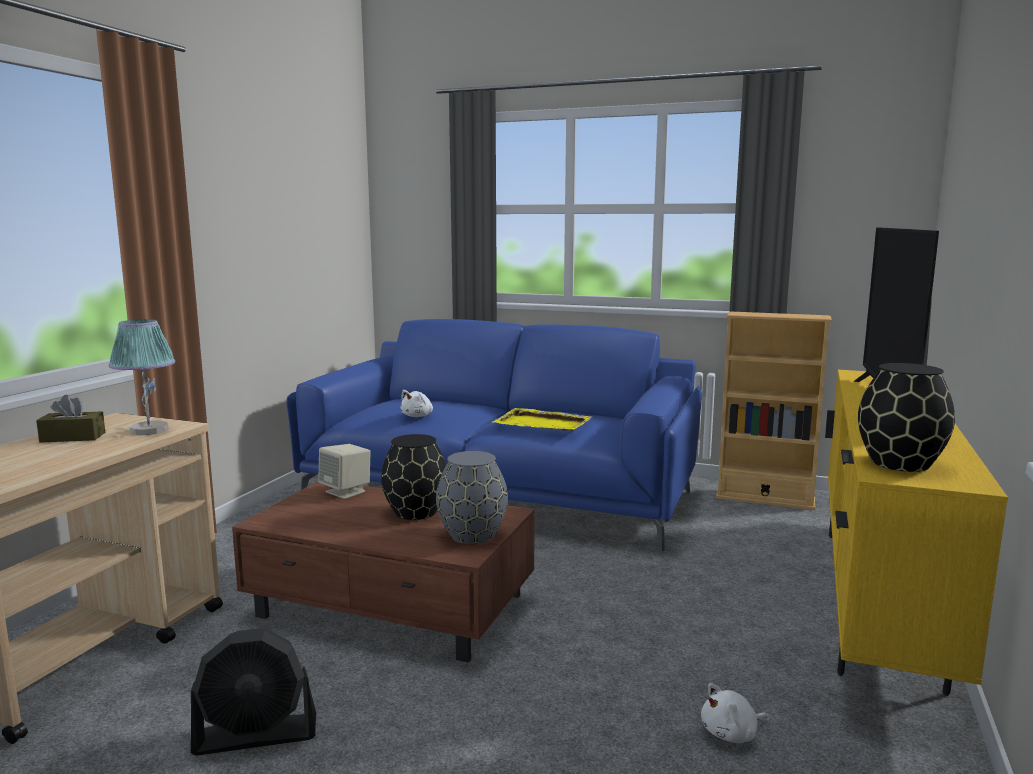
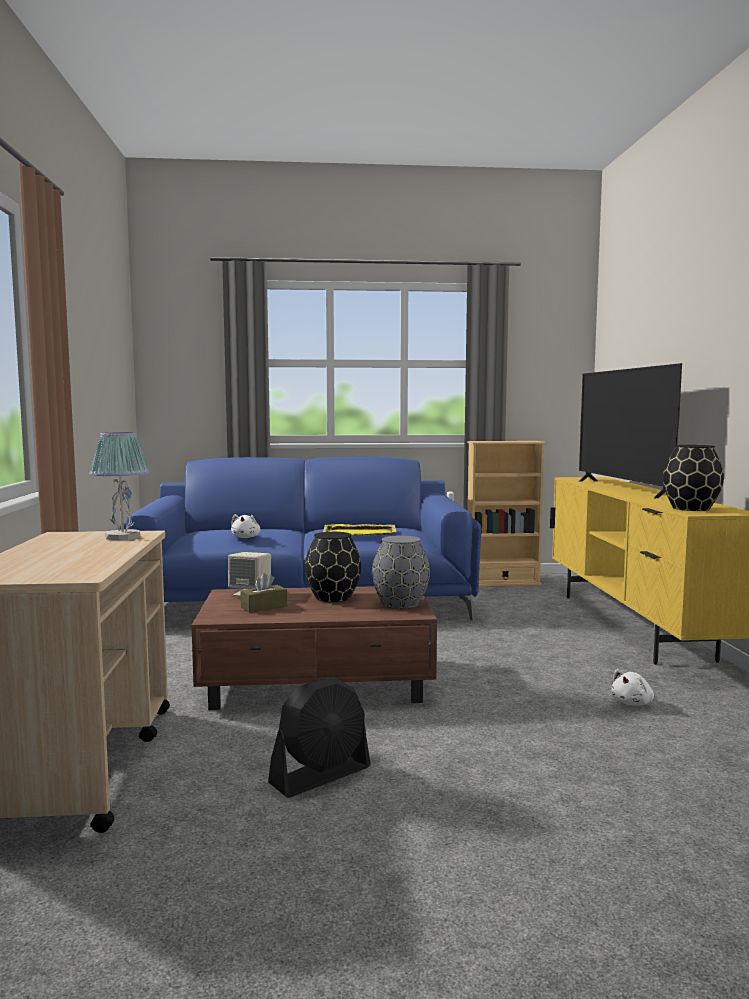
camera: 25 degrees left, 5 degrees down
(73, 437) = (59, 546): brown tissue box -> brown tissue box (264, 607)

